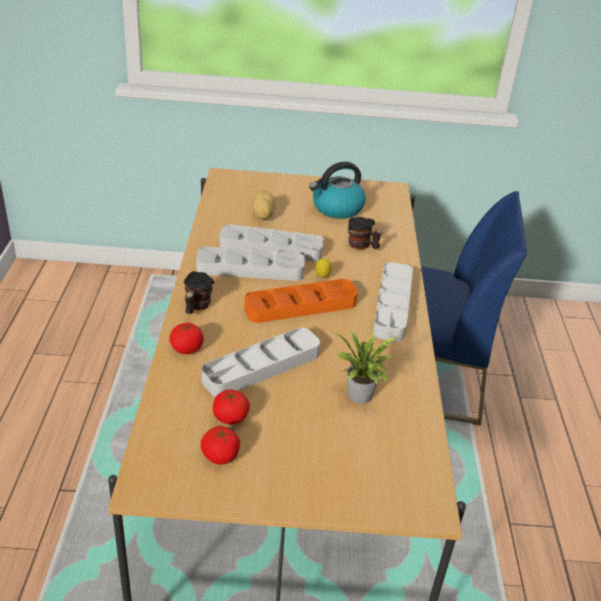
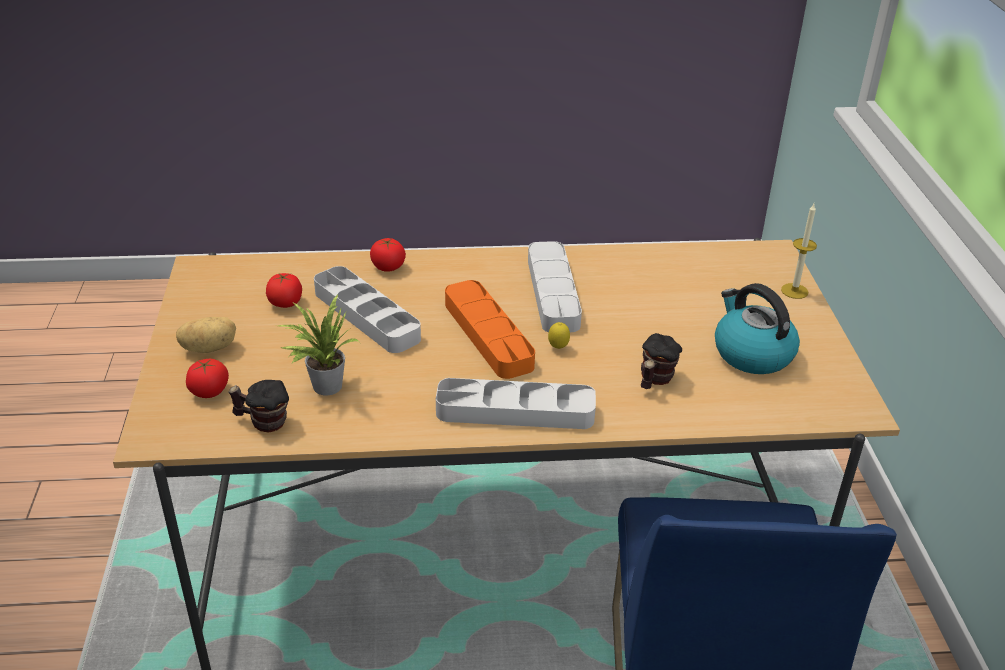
camera: 85 degrees right, 0 degrees up
(196, 307) = (462, 264): mug -> mug (263, 422)
(220, 456) = (233, 302): tomato -> tomato (209, 391)
(262, 215) = (688, 290): potato -> potato (209, 348)
(271, 248) = (609, 304): grey tray -> none
(272, 180) = (794, 291): none -> candle

